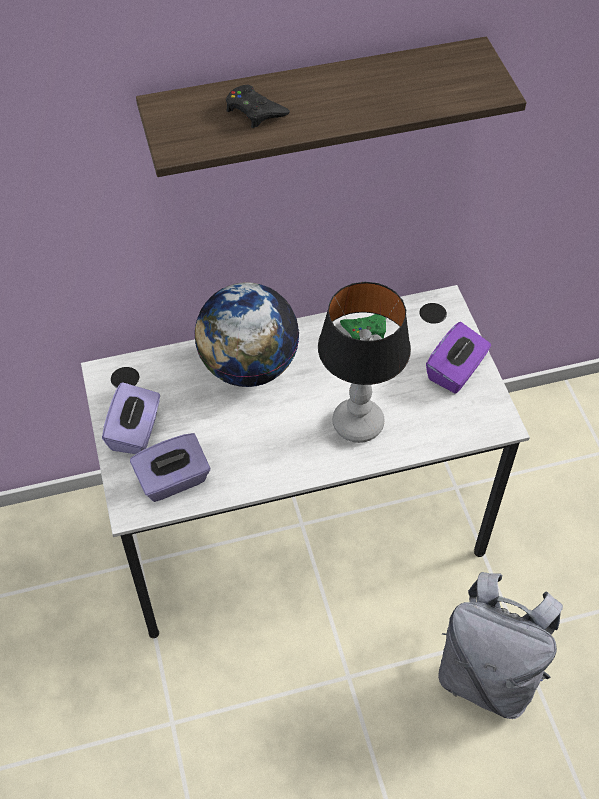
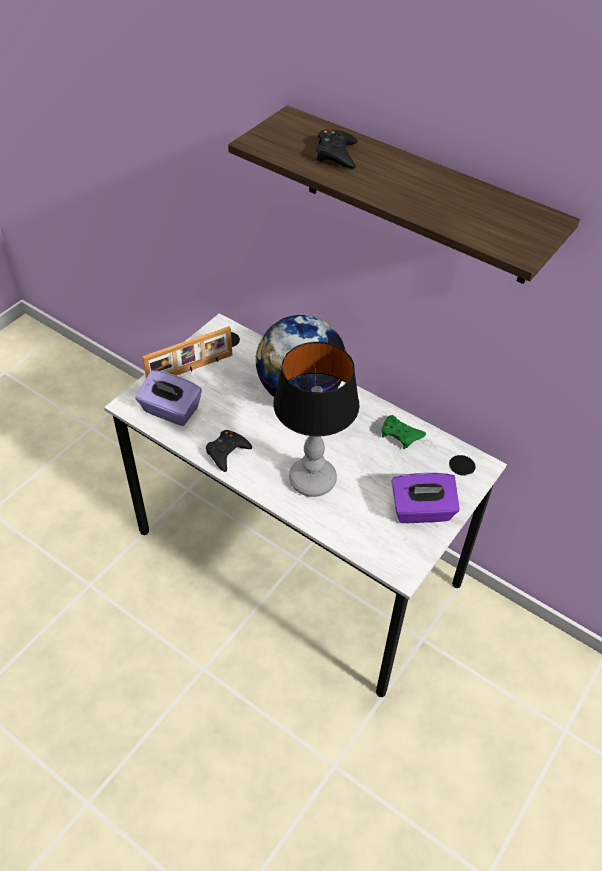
camera: 50 degrees right, 5 degrees down
(135, 432) = (191, 370): purple tissue box -> picture frame
(268, 467) = (227, 452): none -> black game controller
(488, 673) = (282, 766): grey backpack -> none

